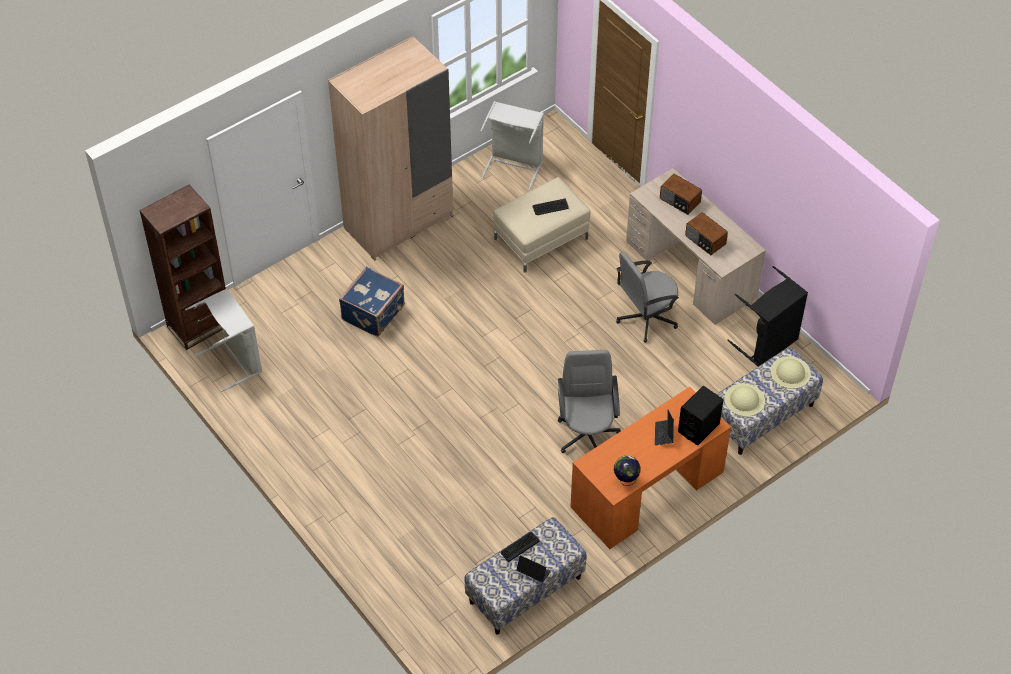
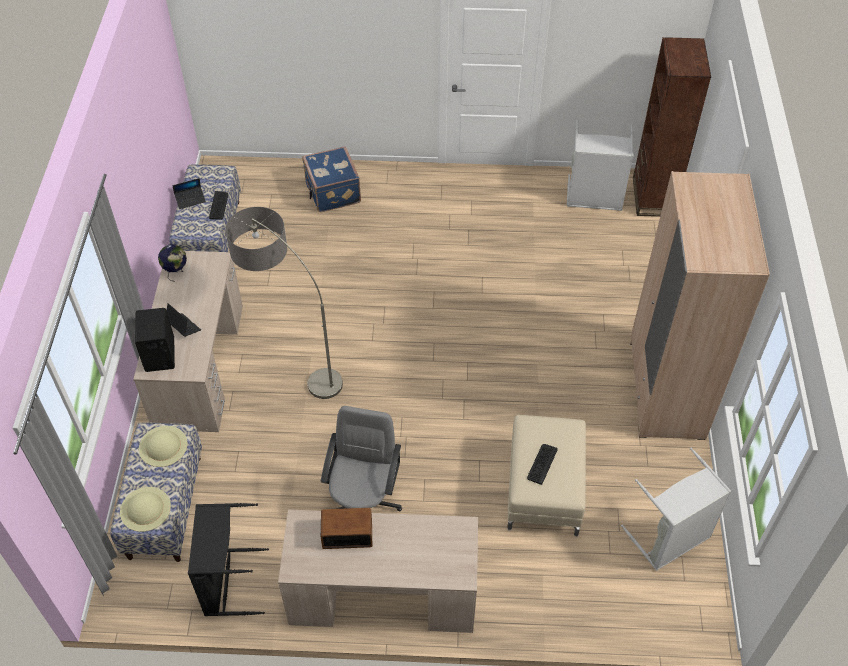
camera: 130 degrees right, 0 degrees up
(374, 313) = (565, 307): blue suitcase -> blue suitcase (332, 192)
(587, 434) = (293, 364): grey office chair -> floor lamp
(646, 489) = (200, 364): orange desk -> beige desk
(679, 201) = (422, 555): radio -> none

